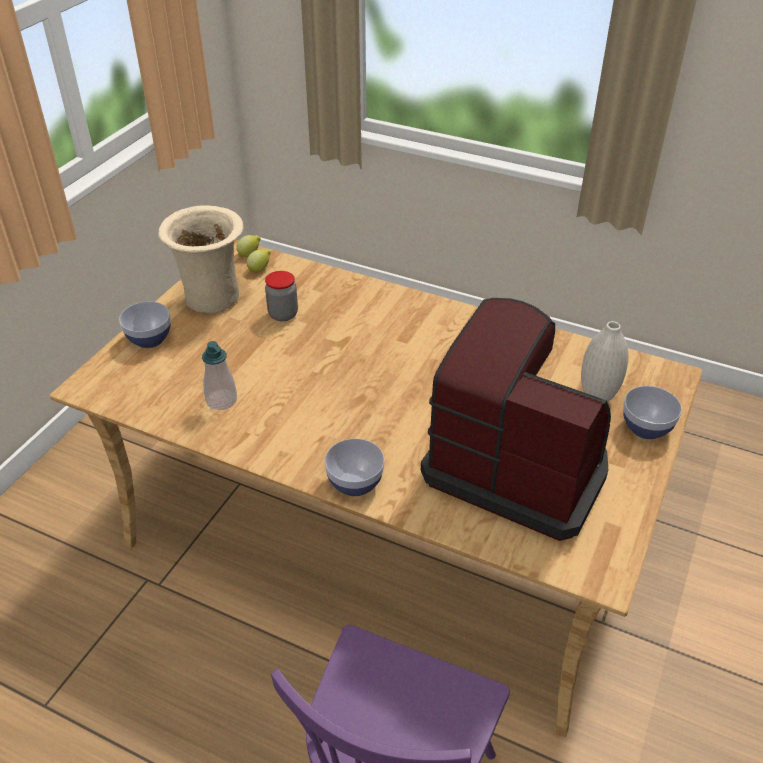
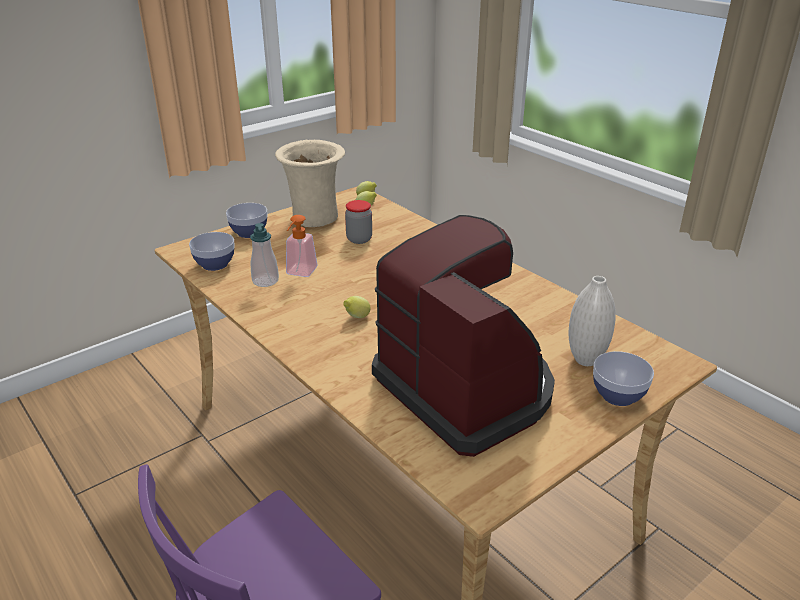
camera: 25 degrees right, 10 degrees down
(252, 379) = (299, 273): none -> soap dispenser
(355, 417) = (357, 317): none -> lemon
(355, 483) = (318, 361): bowl -> bowl (215, 264)

